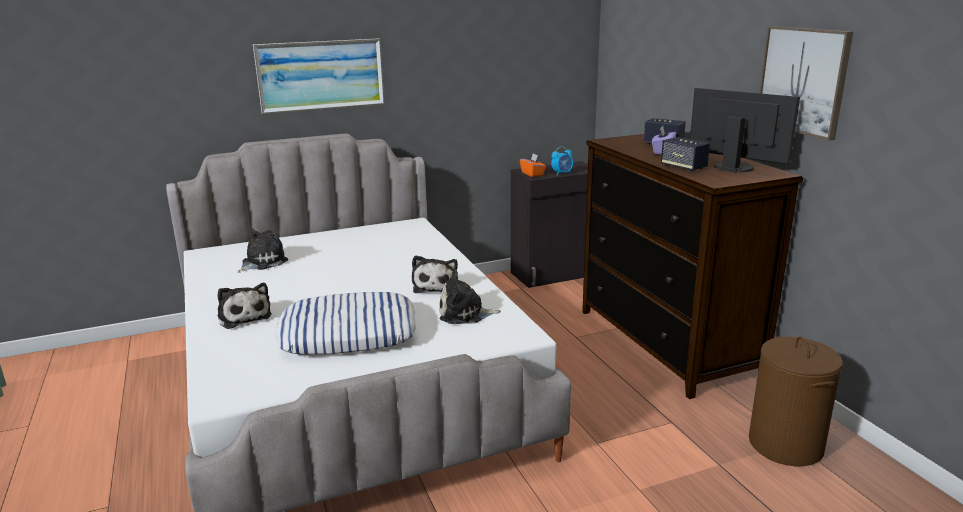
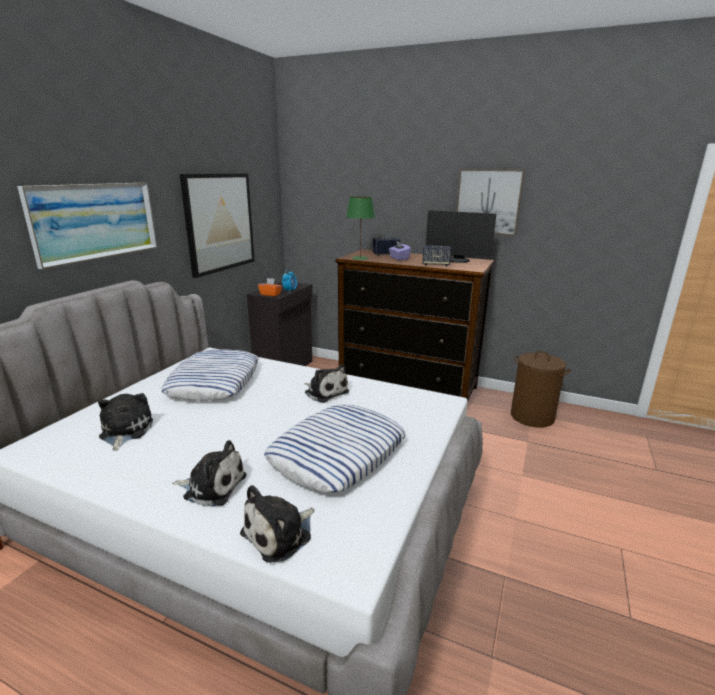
camera: 45 degrees left, 0 degrees up
(373, 247) = (214, 381): none -> pillow
(465, 314) = (385, 403): plush toy -> plush toy (280, 534)
(480, 81) = (219, 222): none -> picture
(615, 143) = (359, 258): none -> green table lamp
(734, 167) = (457, 260): monitor -> monitor turned 150 degrees counterclockwise

